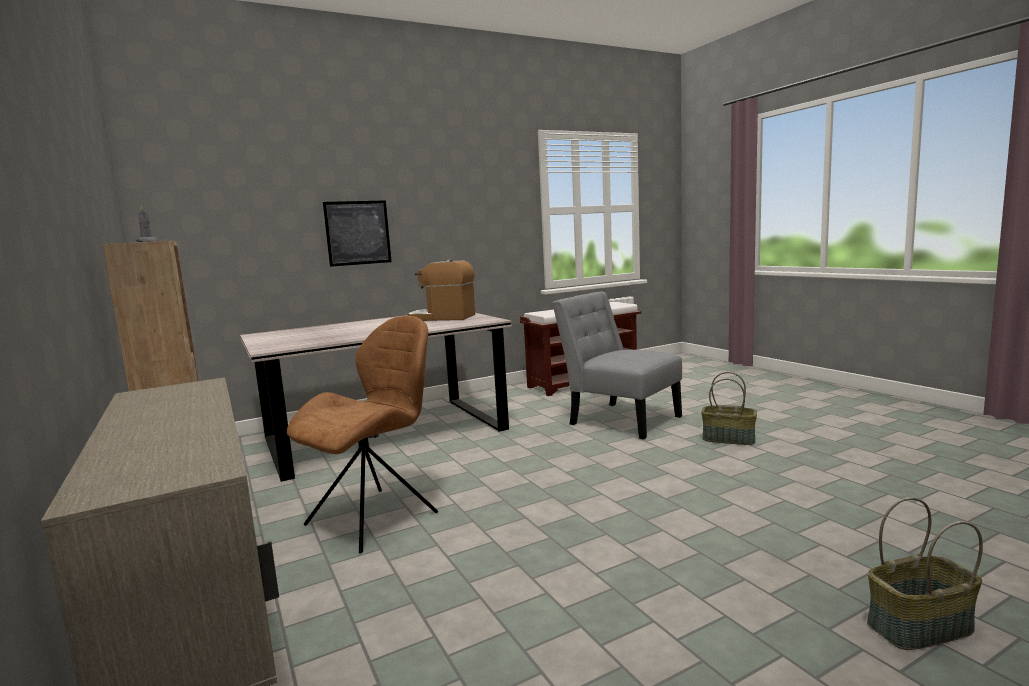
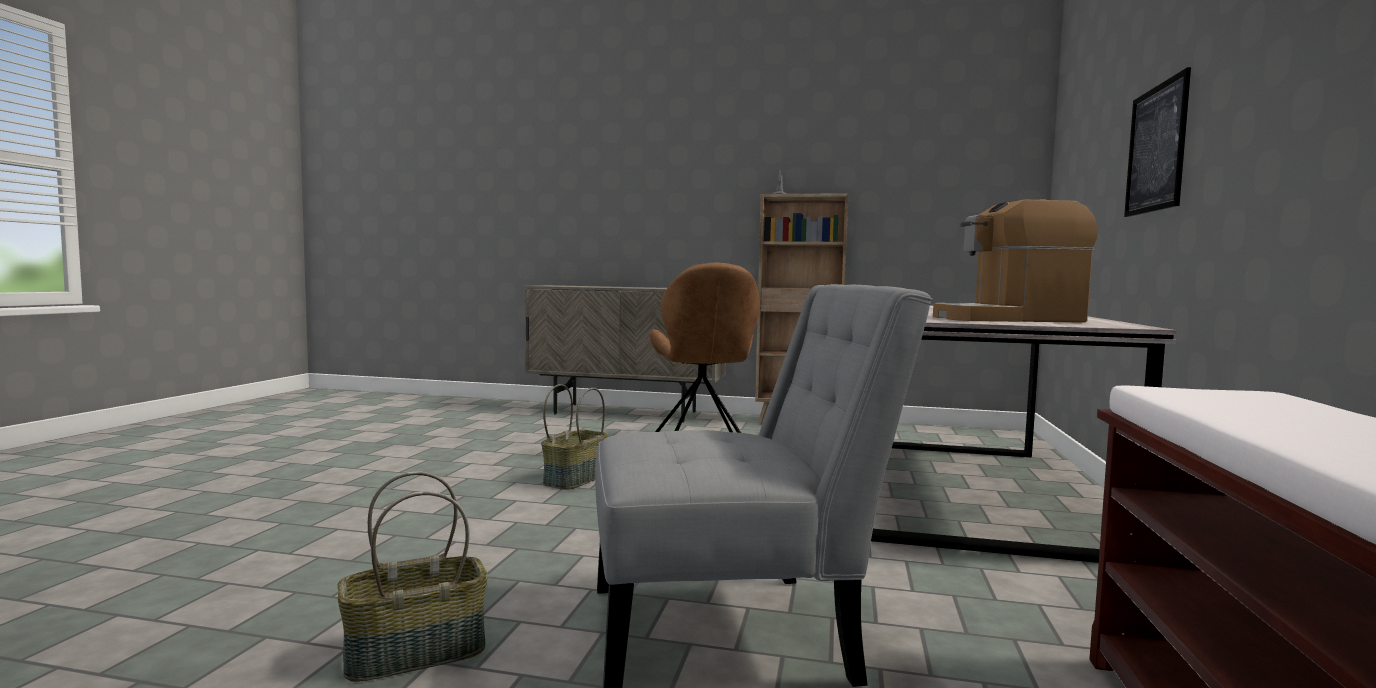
camera: 130 degrees right, 5 degrees down
(442, 318) = (1007, 319): coffee machine -> coffee machine turned 150 degrees counterclockwise
(920, 628) = (193, 491): basket -> basket (575, 479)

